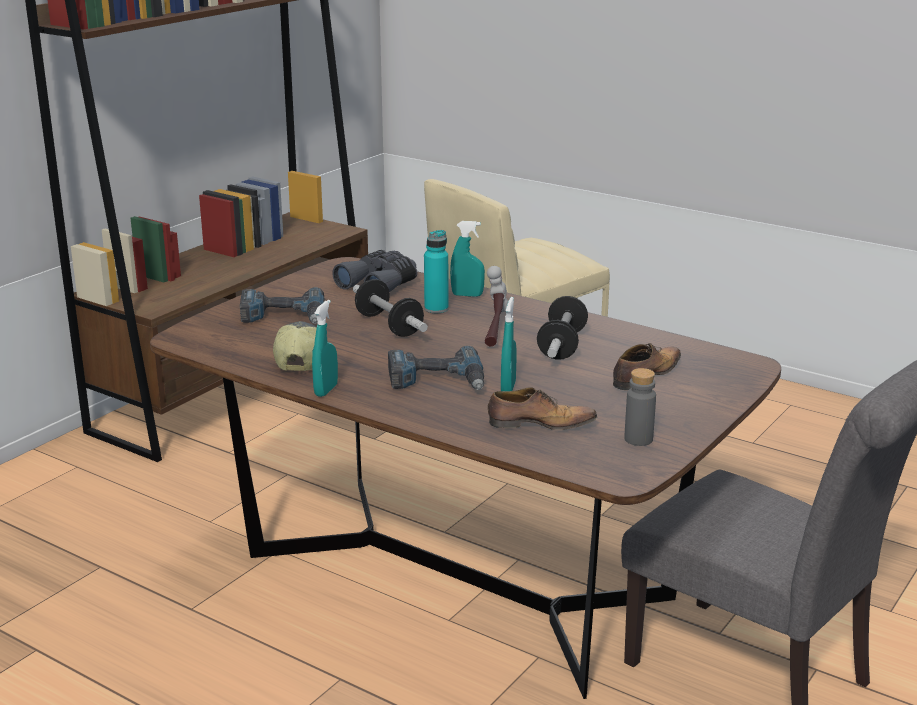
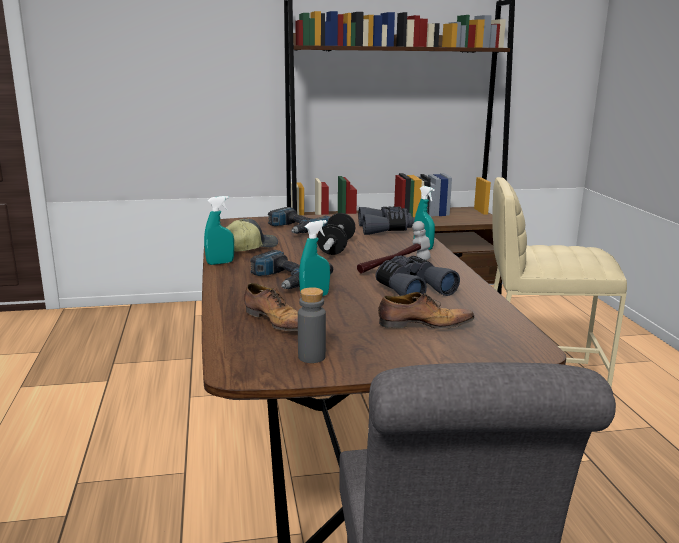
camera: 45 degrees right, 5 degrees down
(436, 309) = (385, 248): turquoise bottle -> none
(562, 345) = (411, 289): dumbbell -> grey binoculars

